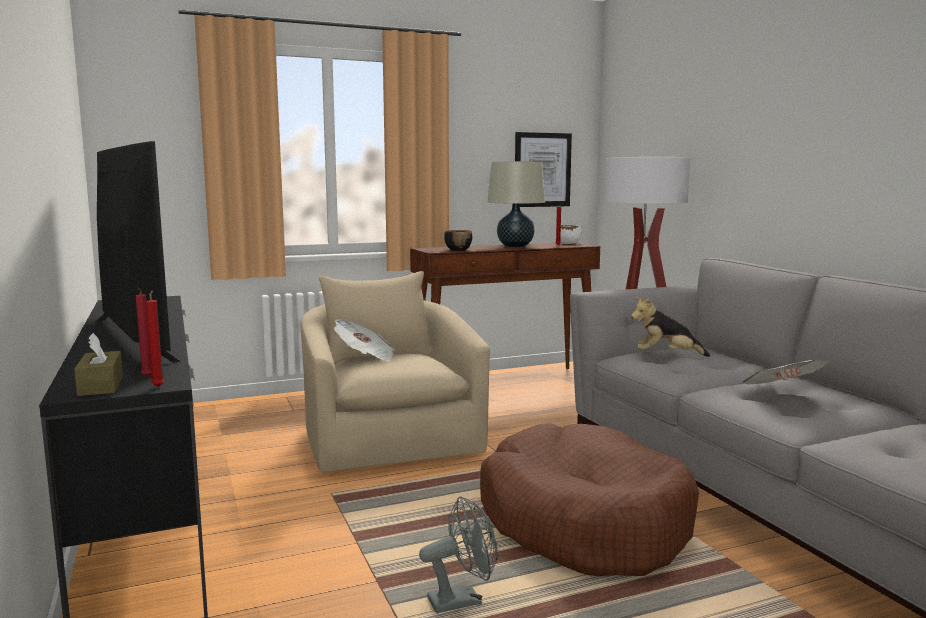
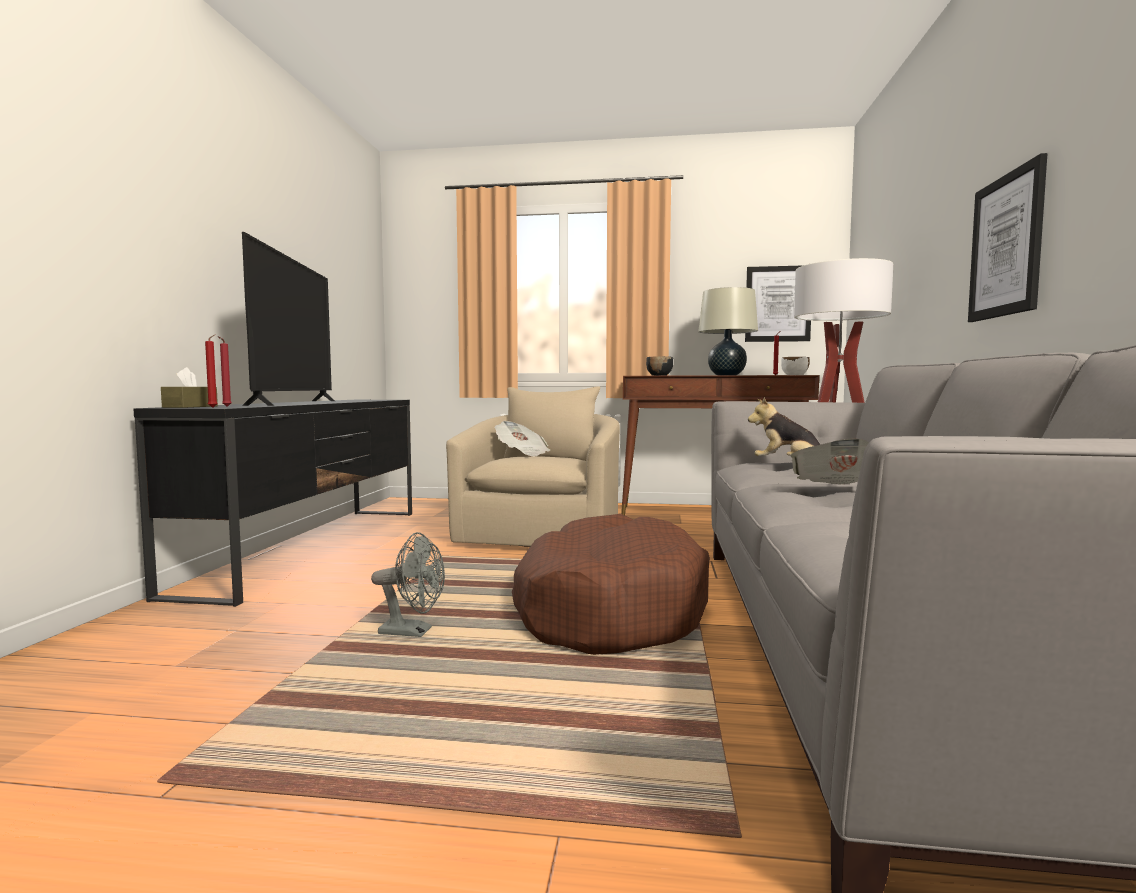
camera: 30 degrees right, 5 degrees down
(827, 177) = (1006, 246): none -> picture

